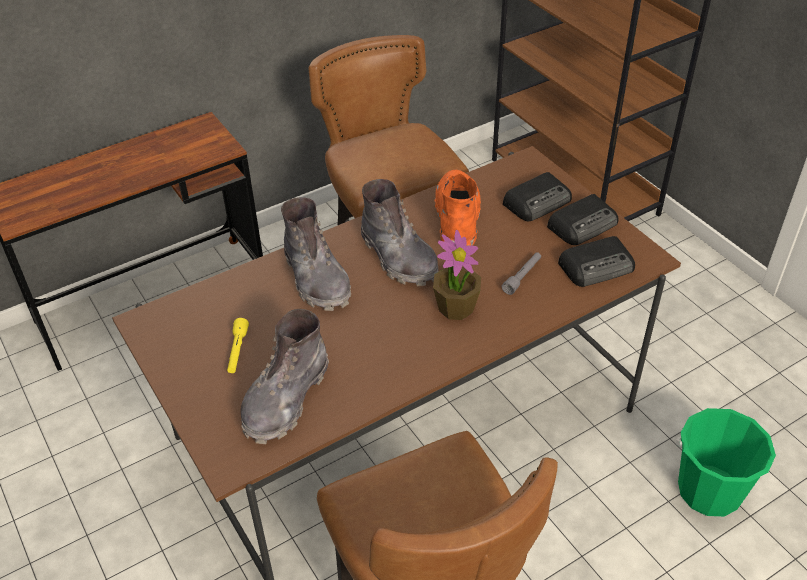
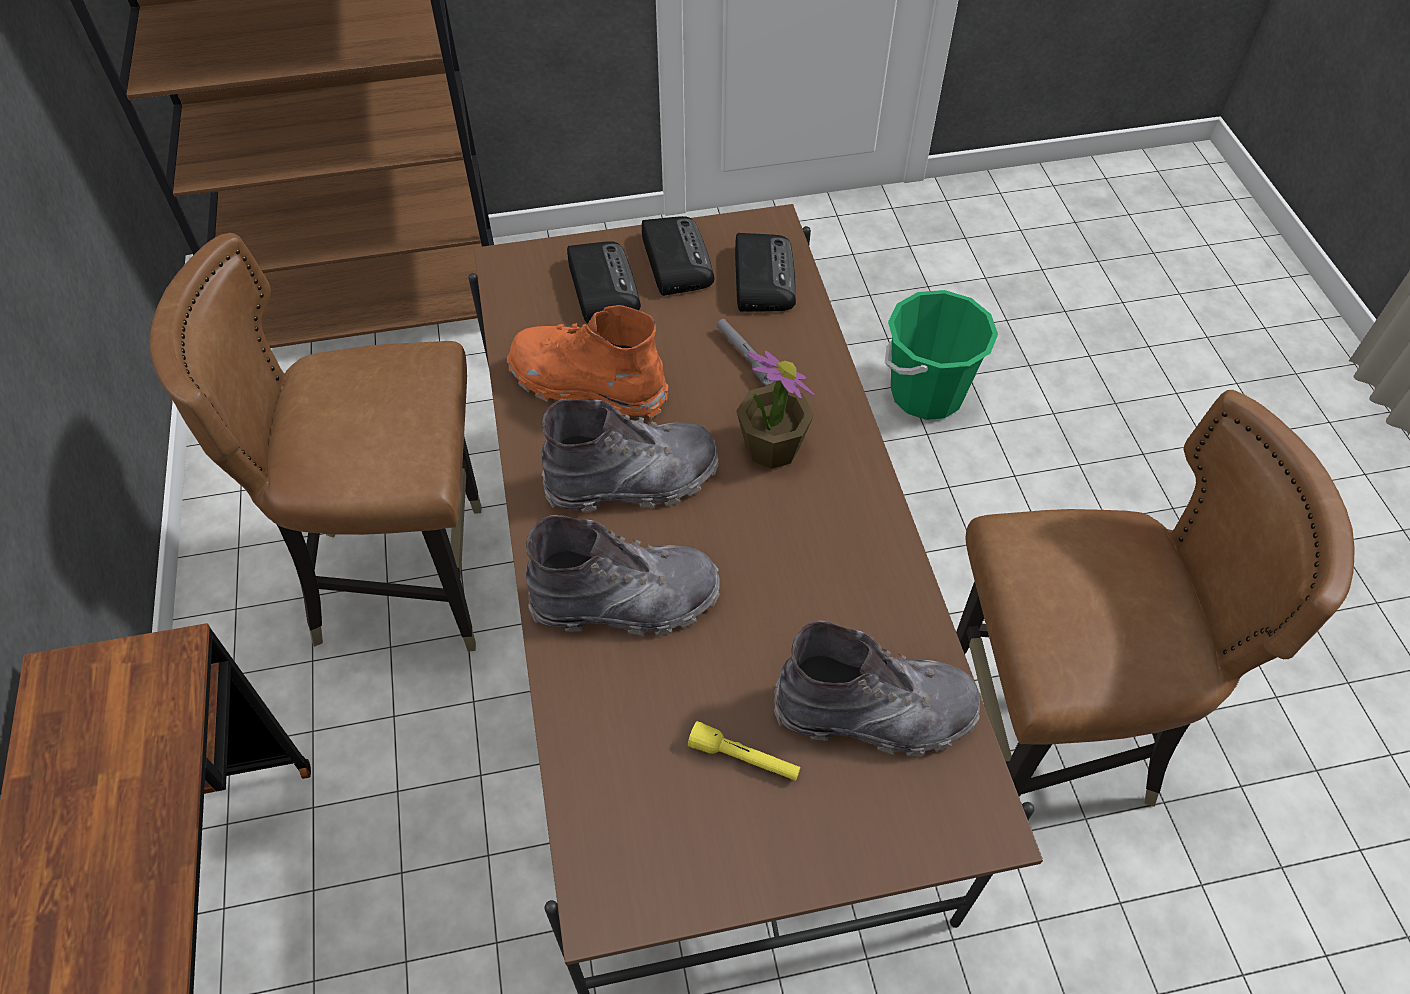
camera: 70 degrees left, 10 degrees up
(286, 399) = (875, 713): grey boot -> grey boot turned 45 degrees counterclockwise

